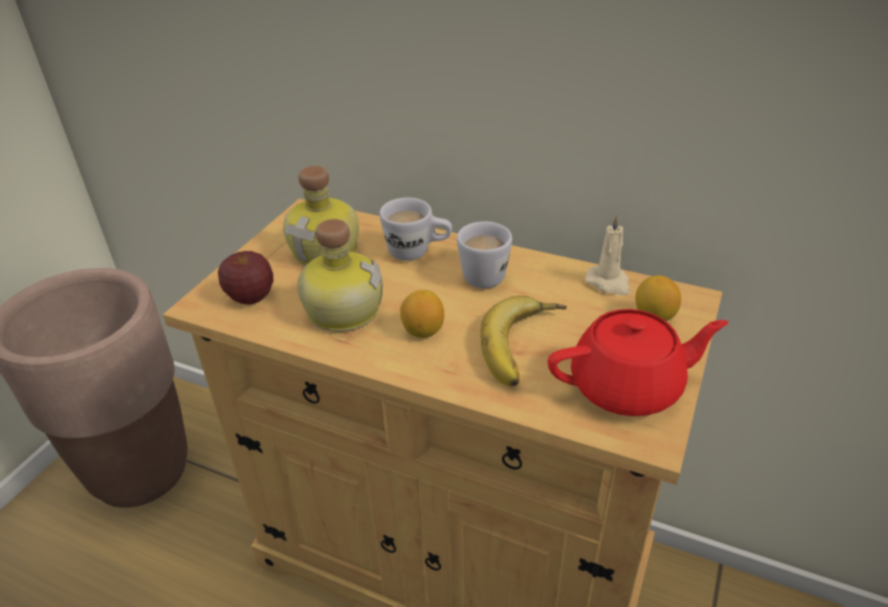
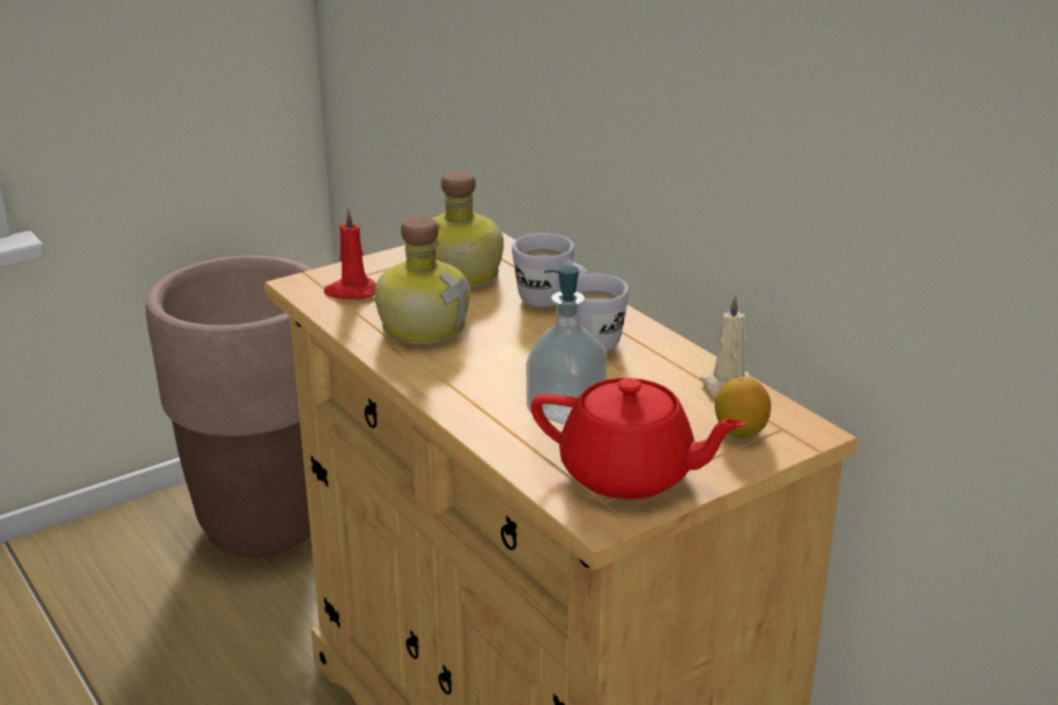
camera: 30 degrees right, 10 degrees down
(251, 298) = (351, 292): apple -> red candle
(423, 331) = (480, 366): lemon -> none
(526, 347) = (566, 410): banana -> soap dispenser

